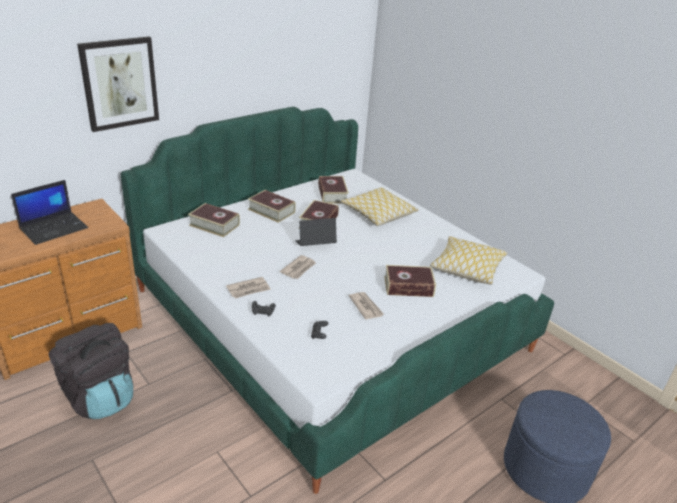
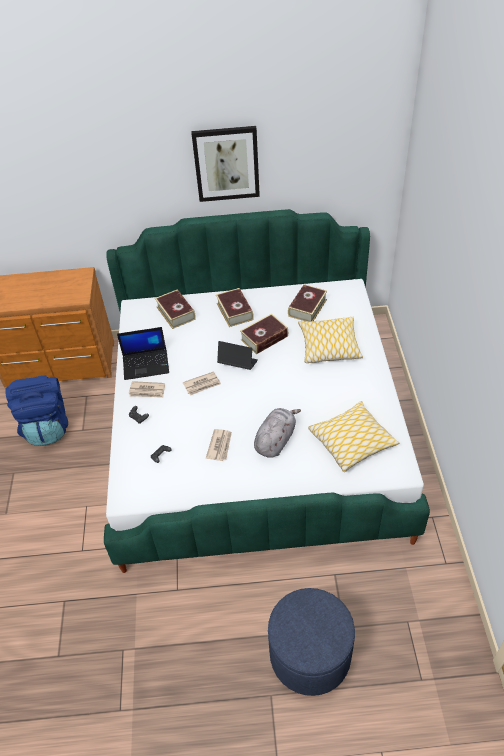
camera: 40 degrees right, 15 degrees up
(54, 228) = (41, 289): laptop -> laptop (146, 364)
(99, 397) = (47, 426): black backpack -> blue backpack
(119, 83) = (104, 179): picture -> picture (226, 164)
(408, 286) = (275, 440): book -> grey plush toy

